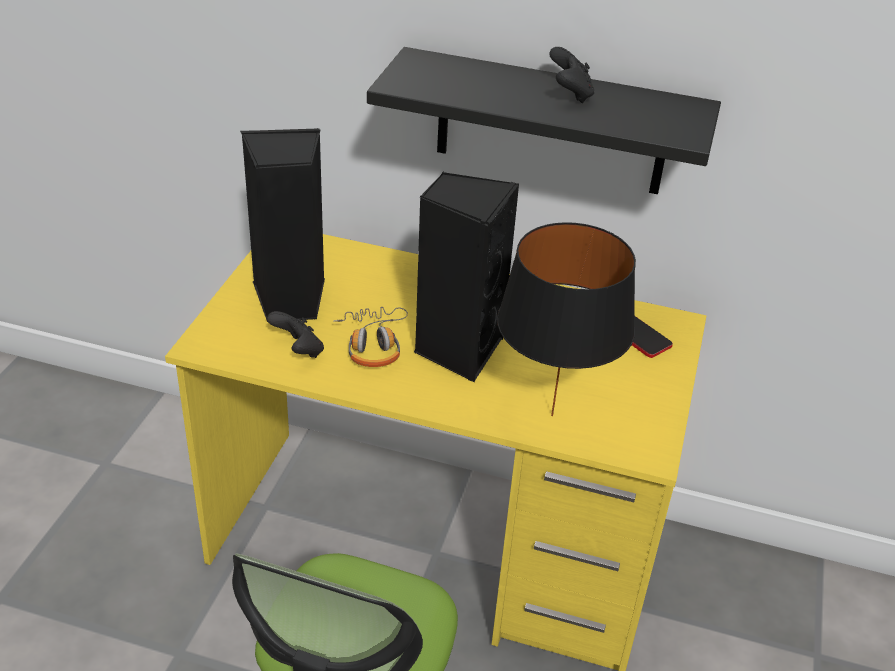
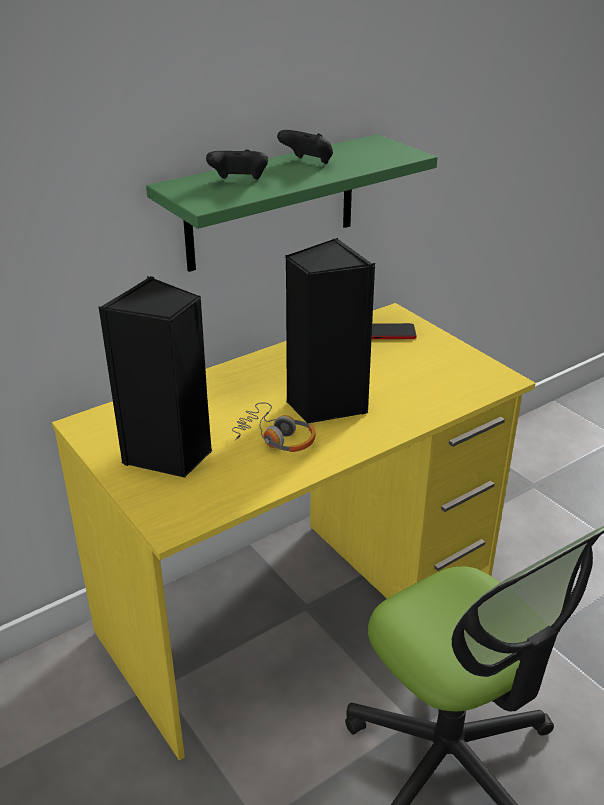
camera: 50 degrees left, 5 degrees down
(298, 350) = (240, 476): black game controller -> black game controller (239, 182)
(551, 123) = (271, 203): black shelf -> green shelf
(551, 416) = (434, 398): black table lamp -> none

